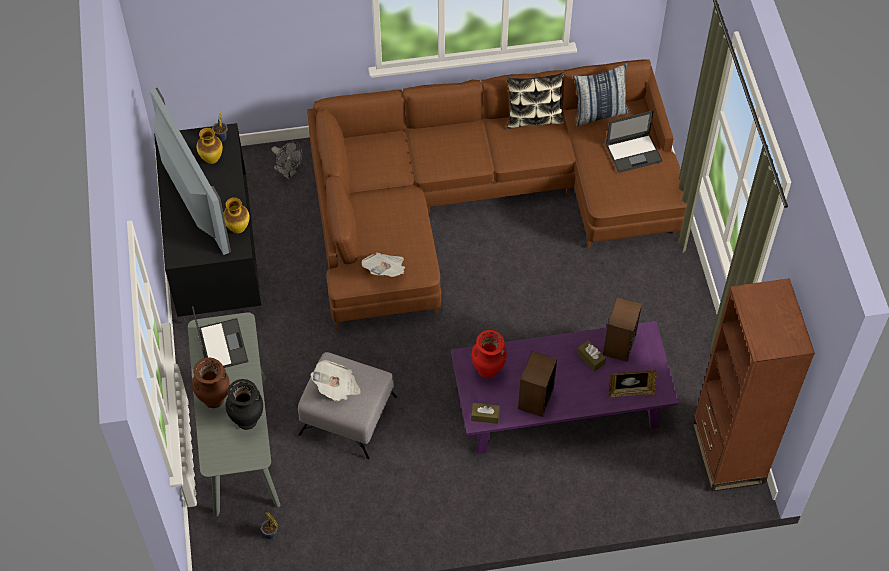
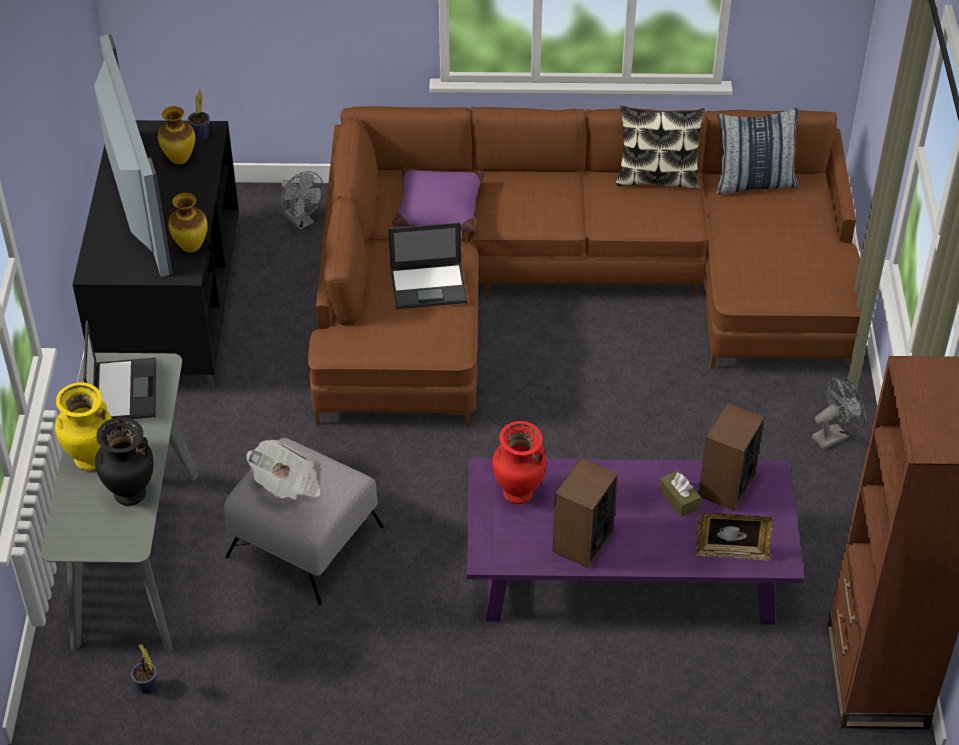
camera: 10 degrees right, 10 degrees down
(214, 400) = (91, 461): brown vase -> yellow vase
(385, 271) = (396, 340): newspaper -> none
(390, 163) = (438, 209): none -> purple pillow
(485, 416) = (500, 554): brown tissue box -> none
(634, 152) = (795, 237): laptop -> laptop (429, 286)
(676, 285) = (834, 435): none -> grey fan

